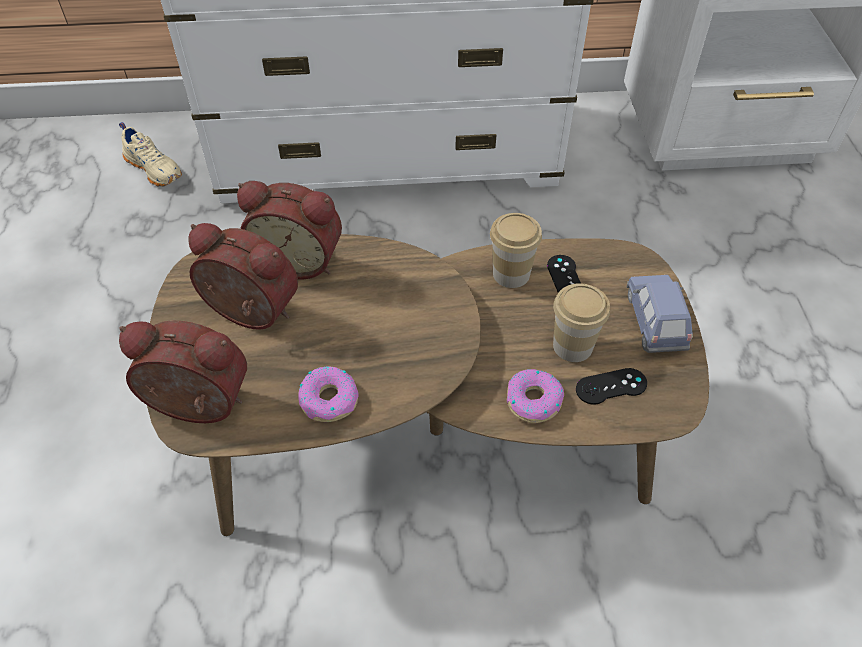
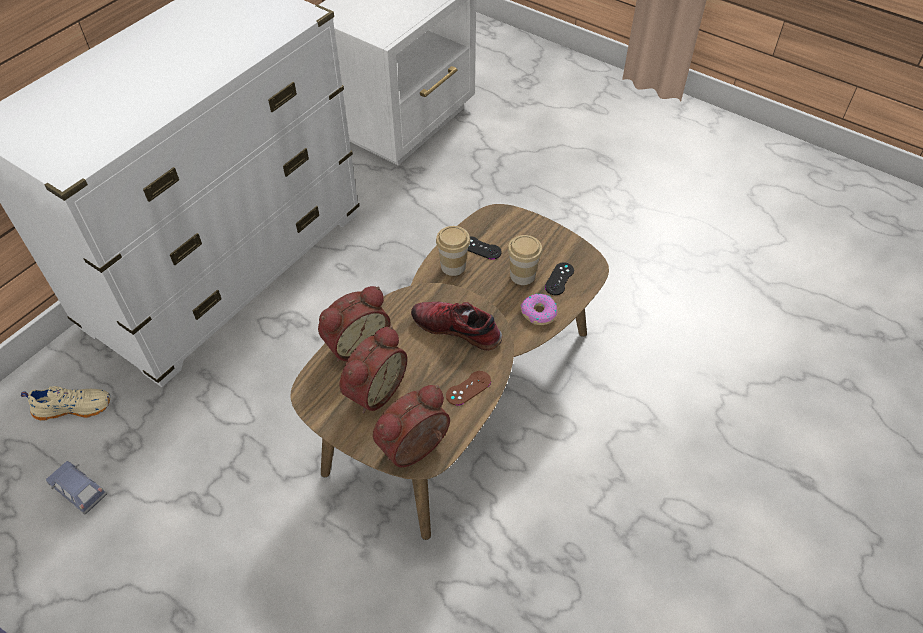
camera: 50 degrees left, 0 degrees up
(249, 315) = (373, 390): alarm clock -> alarm clock turned 150 degrees clockwise
(329, 399) = (468, 388): donut -> brown game controller
(408, 331) = (457, 328): none -> shoe
(654, 322) = (540, 236): blue toy car -> blue toy car (79, 491)

